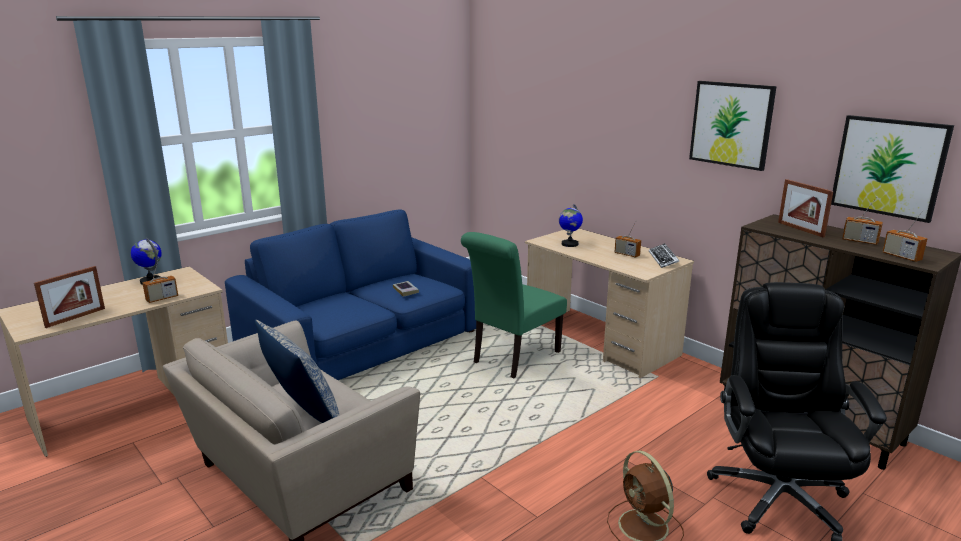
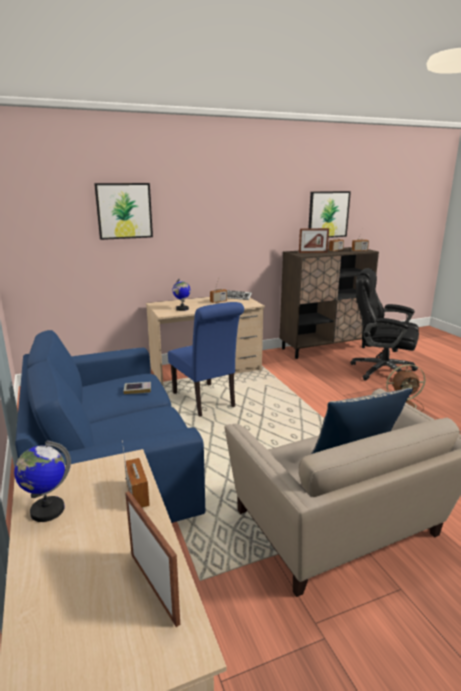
camera: 70 degrees left, 0 degrees up
(512, 359) = (206, 401): green chair -> blue chair
(731, 124) = (253, 204): picture -> picture (124, 211)

